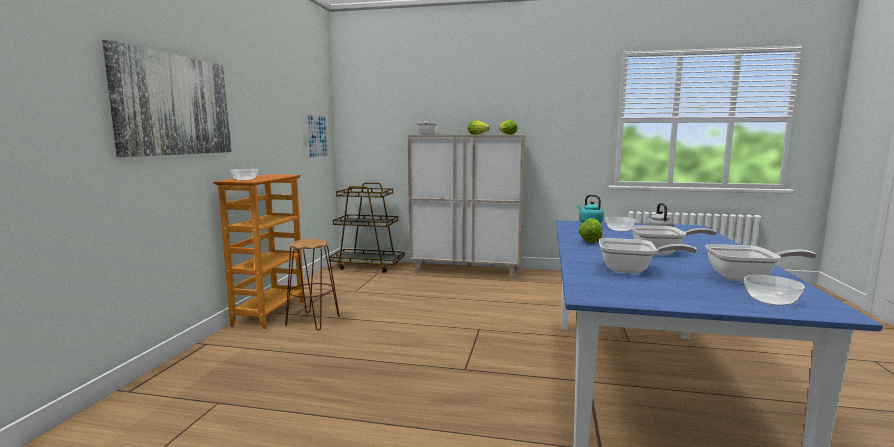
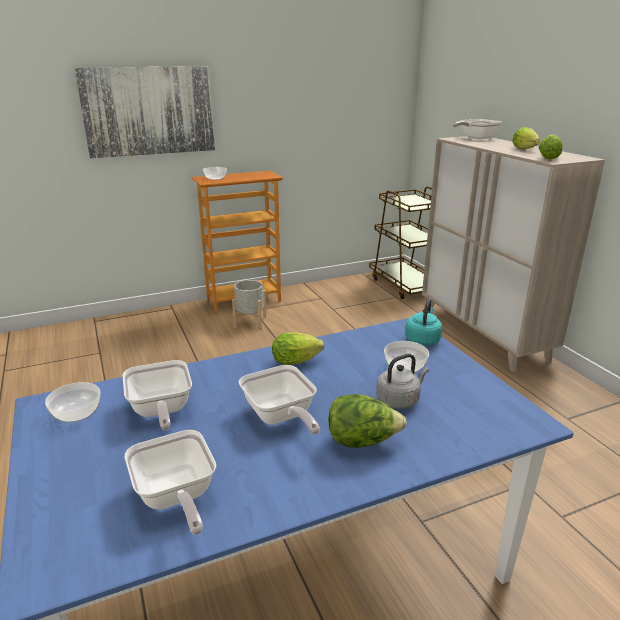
camera: 55 degrees right, 15 degrees up
(313, 320) = (250, 322): brown stool -> grey planter
(317, 136) = (372, 125): picture -> none
(698, 245) = (362, 441): none -> lettuce
(771, 300) = (70, 523): bowl -> bowl (77, 413)

